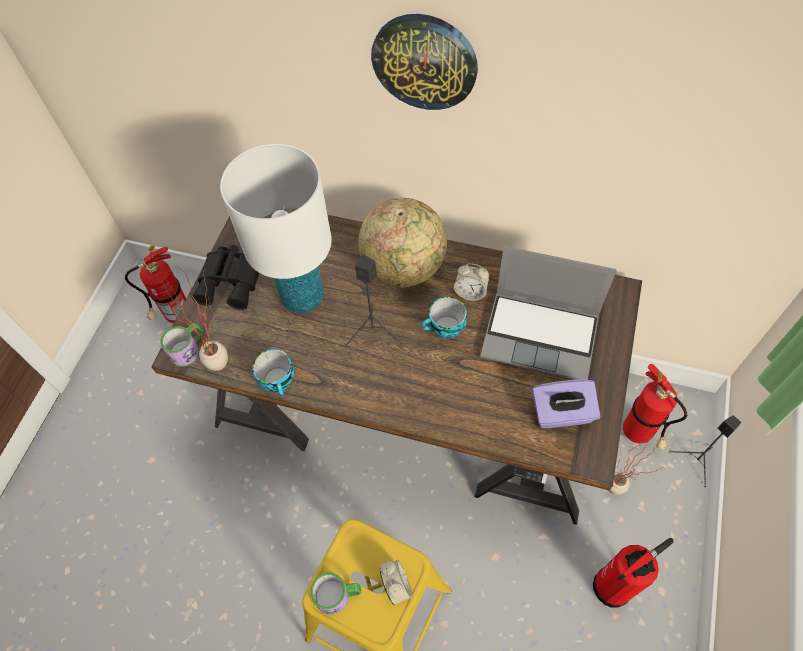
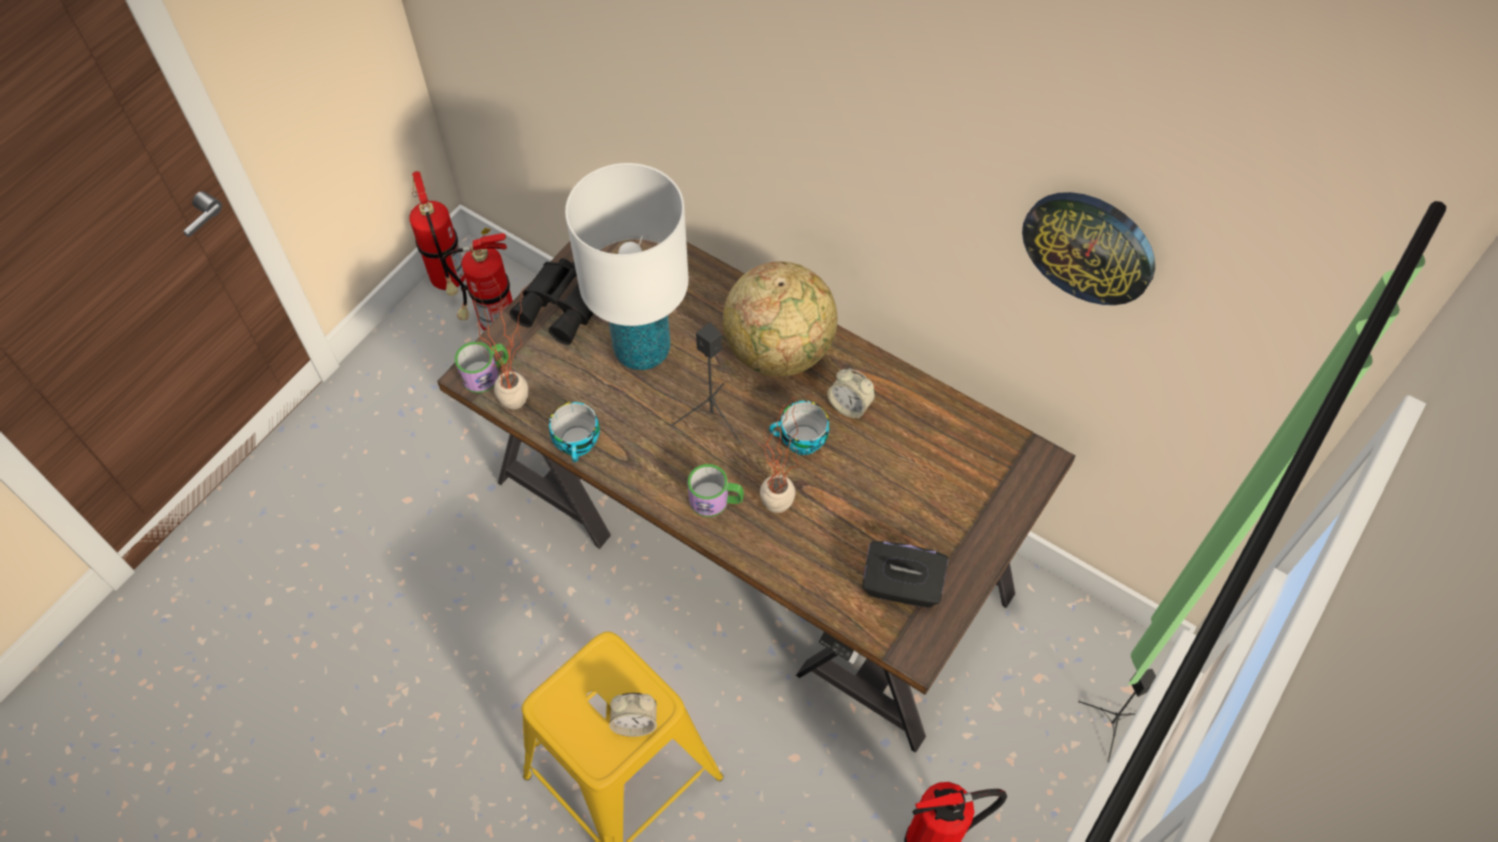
camera: 15 degrees right, 0 degrees up
(338, 595) = (565, 711): mug -> mug (716, 500)
(396, 586) = (635, 722): alarm clock -> alarm clock turned 90 degrees clockwise
(425, 61) = (842, 119): wall clock -> wall clock (1089, 246)
(541, 335) = (916, 485): laptop -> none
(562, 413) = (901, 586): purple tissue box -> black tissue box
(615, 495) = (982, 733): potted plant -> potted plant (775, 515)
(639, 434) = (1047, 666): fire extinguisher -> fire extinguisher (450, 283)

